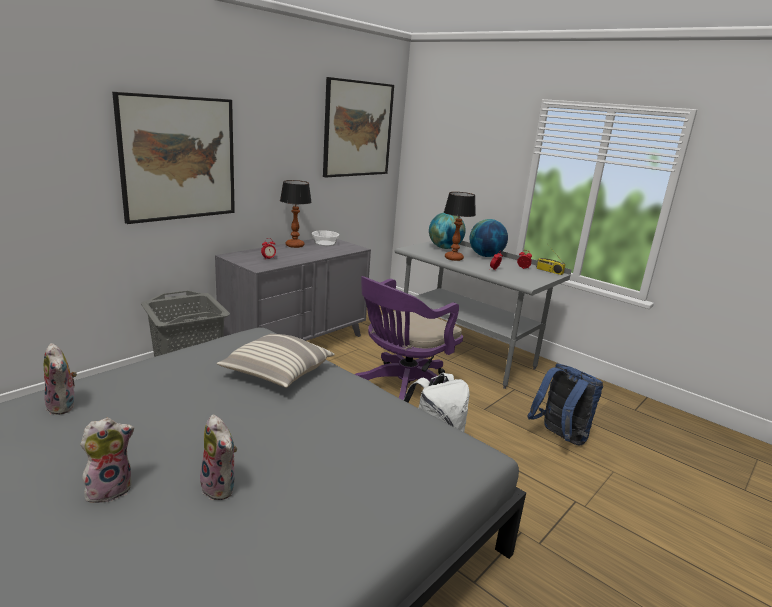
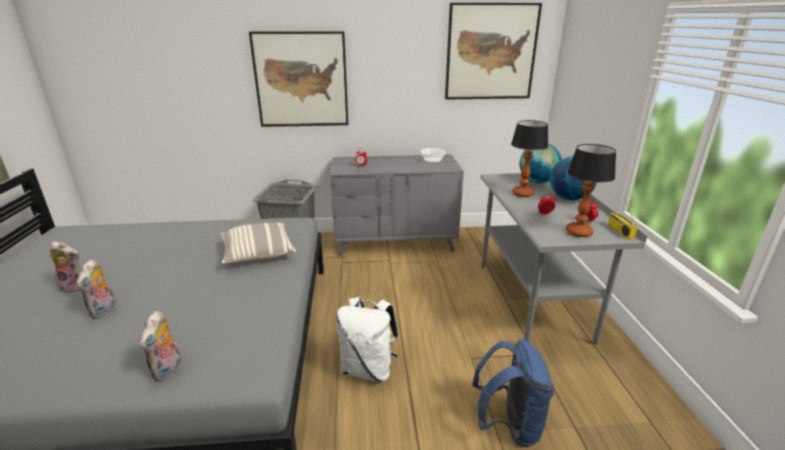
camera: 45 degrees right, 5 degrees up
(64, 406) = (139, 234): plush toy -> plush toy (168, 370)
(294, 245) = (403, 158): table lamp -> table lamp (578, 232)
(402, 390) = (421, 308): purple office chair -> none

